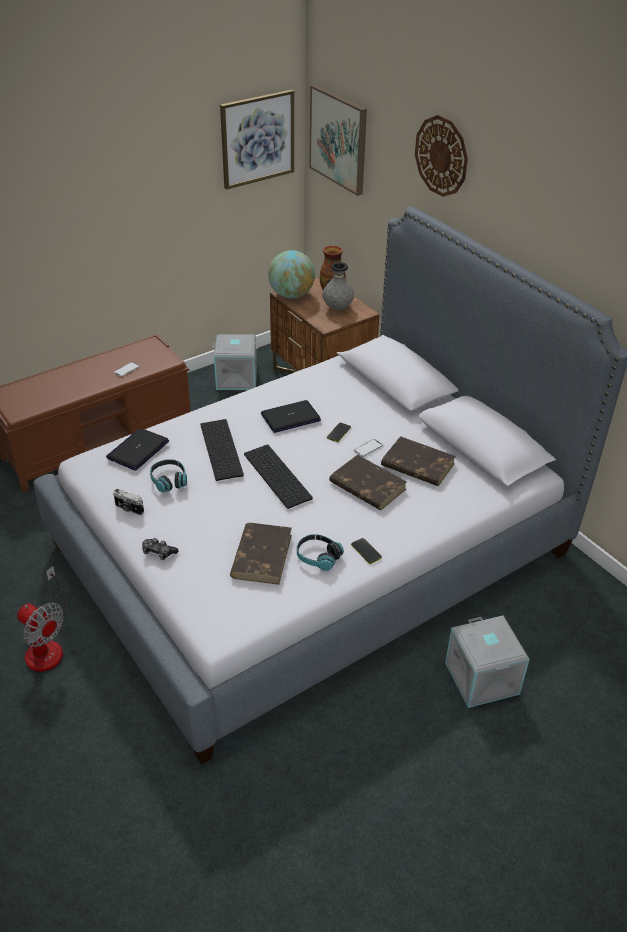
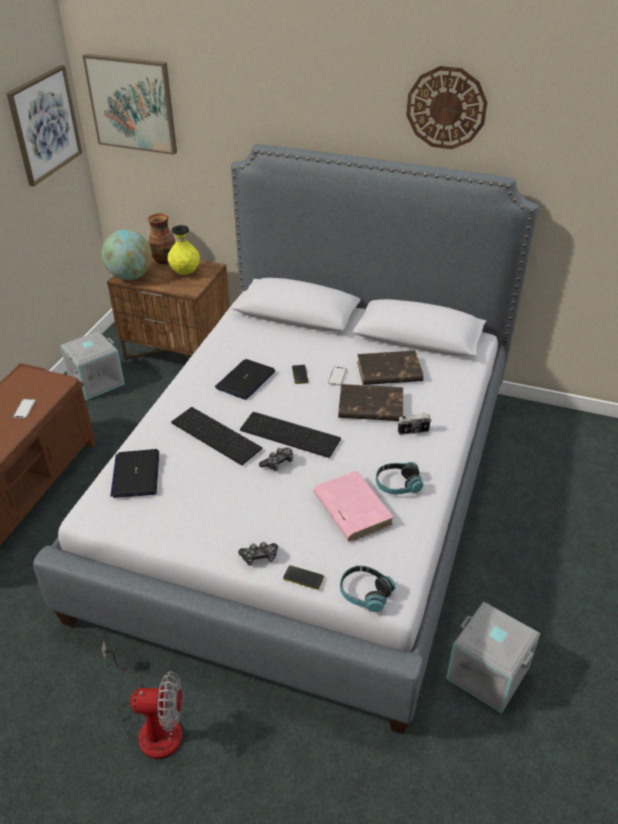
camera: 35 degrees left, 0 degrees up
(129, 509) = (187, 533): camera -> camera (413, 431)
(169, 480) = (197, 487): headphones -> headphones (365, 593)
(245, 493) = (278, 463): none -> game controller
(262, 555) = (351, 508): brown book -> pink book
(337, 308) = (185, 273): grey vase -> yellow vase
(366, 551) = (428, 459): phone -> phone (303, 578)
(441, 156) = (277, 85): wall clock -> wall clock (446, 108)
(483, 678) = (532, 524): grey storage box -> grey storage box (489, 672)

